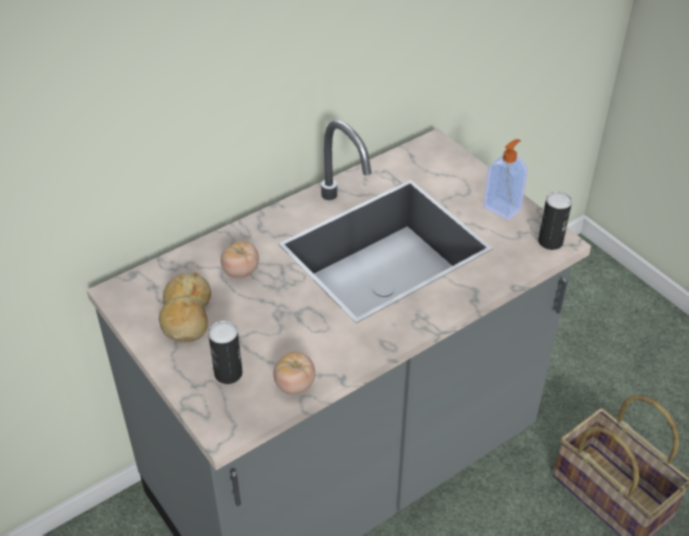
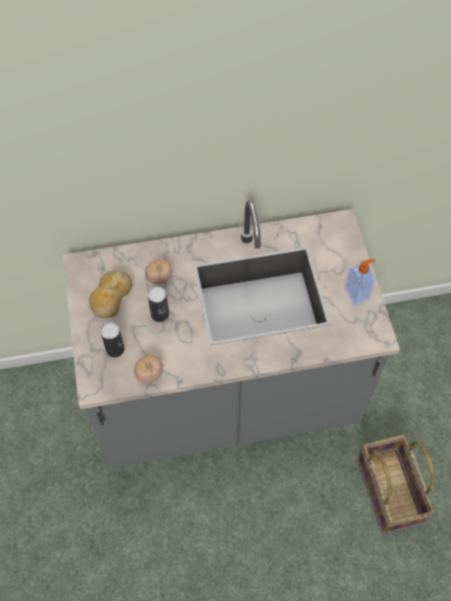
camera: 25 degrees right, 15 degrees up
(550, 242) = (373, 334): can -> can (160, 314)

